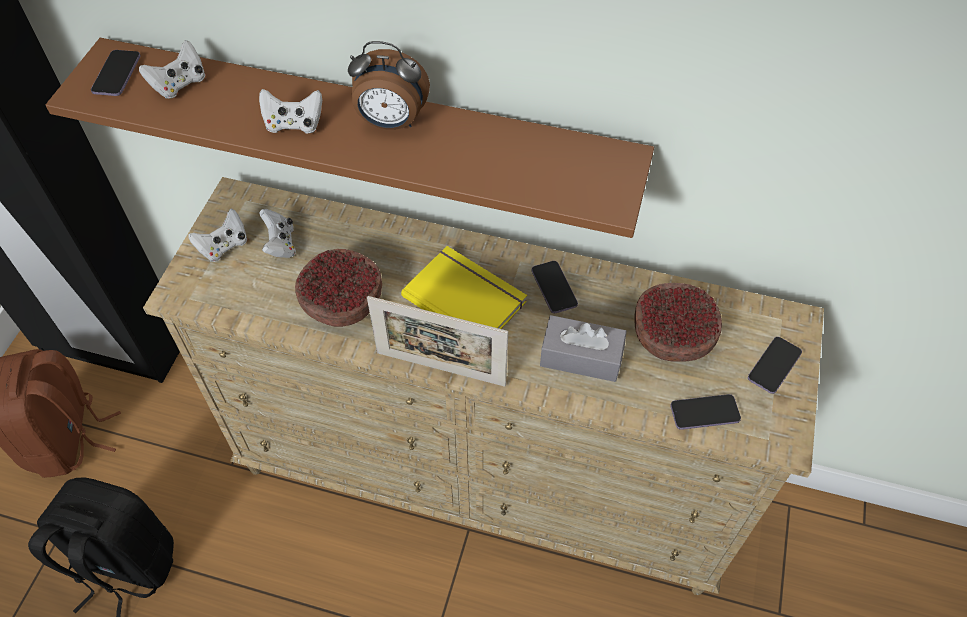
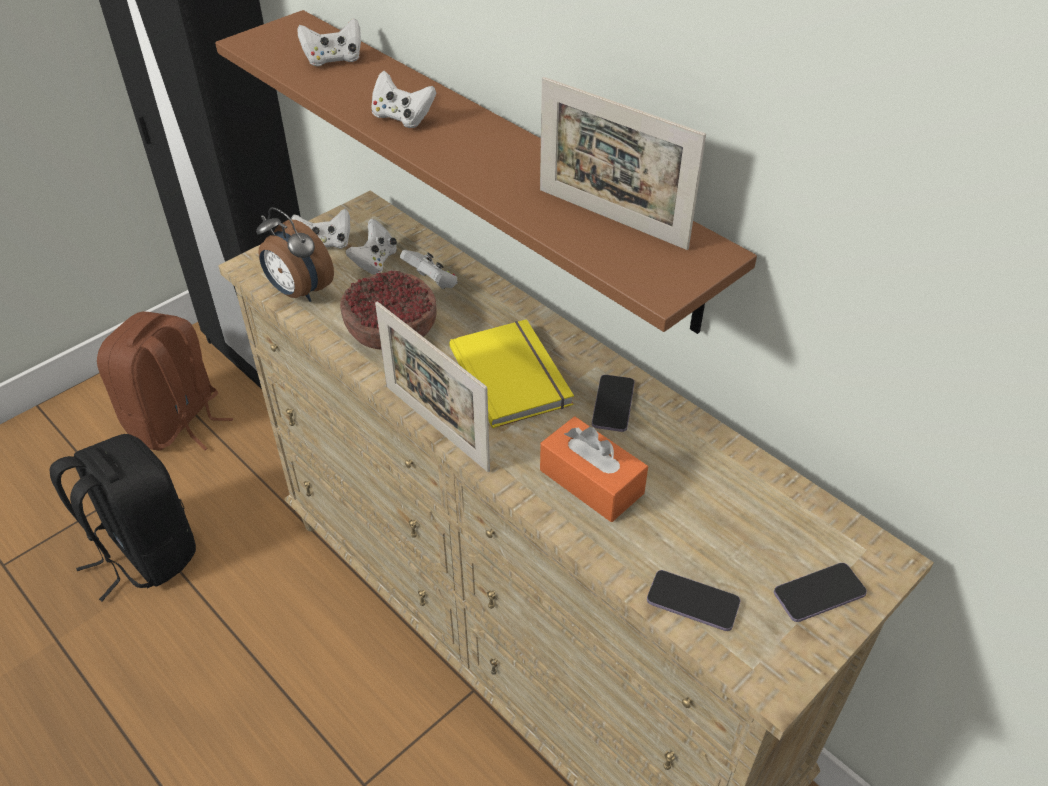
camera: 30 degrees right, 10 degrees down
(117, 74) = (290, 38): phone -> none
(343, 244) = (432, 283): none -> white game controller
(391, 123) = (493, 145): alarm clock -> alarm clock (298, 292)
(533, 156) = (611, 218): none -> picture frame
(581, 357) = (591, 481): grey tissue box -> orange tissue box
(673, 336) = (714, 507): bowl -> none

